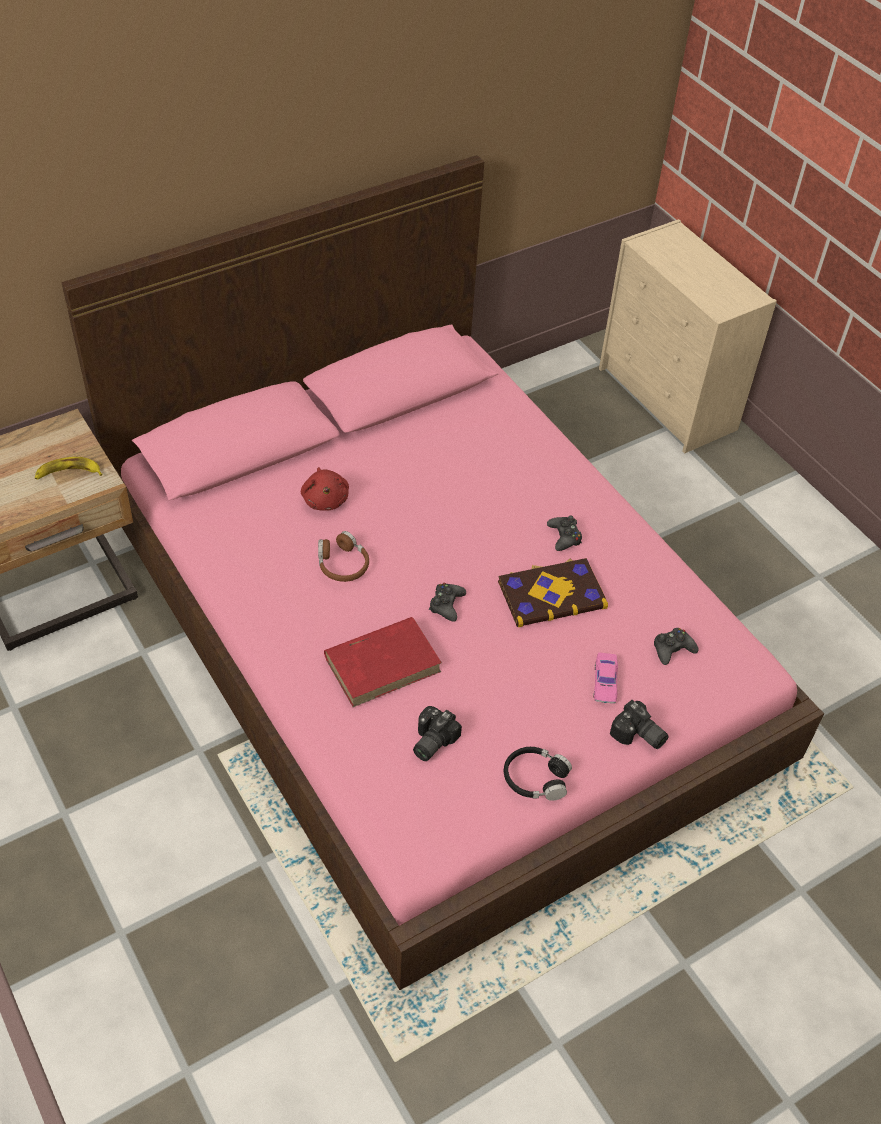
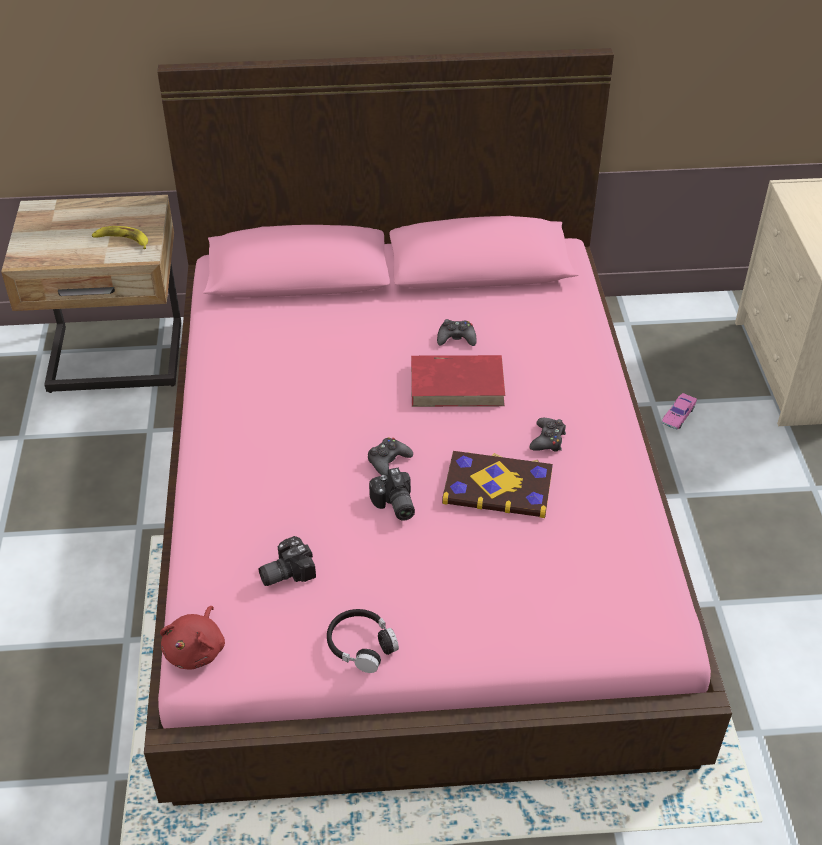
camera: 30 degrees right, 5 degrees down
(325, 499) = (343, 336): red plush toy -> red plush toy (196, 650)
(342, 564) = (318, 394): brown headphones -> none
(383, 663) = (292, 489): red book -> red book (458, 384)
(605, 681) = (495, 584): pink toy car -> pink toy car (678, 415)
(638, 736) = (493, 647): camera -> camera (394, 505)
(672, 649) = (588, 580): black game controller -> black game controller (456, 338)

